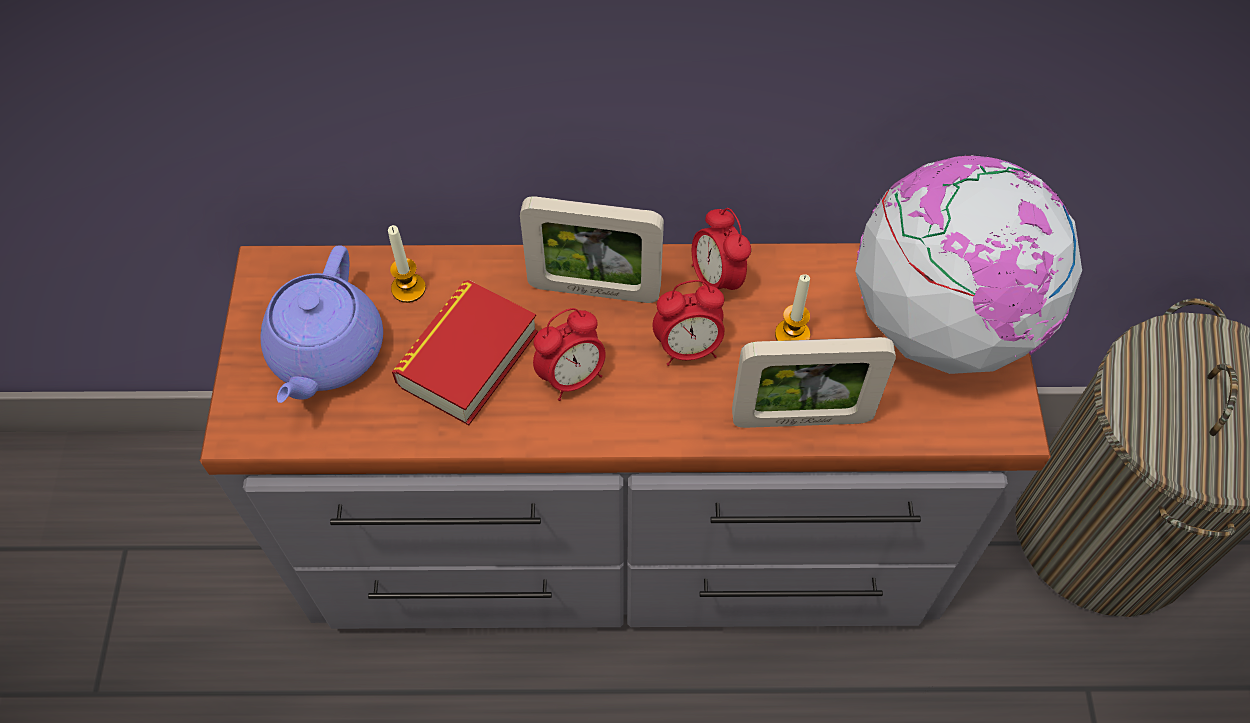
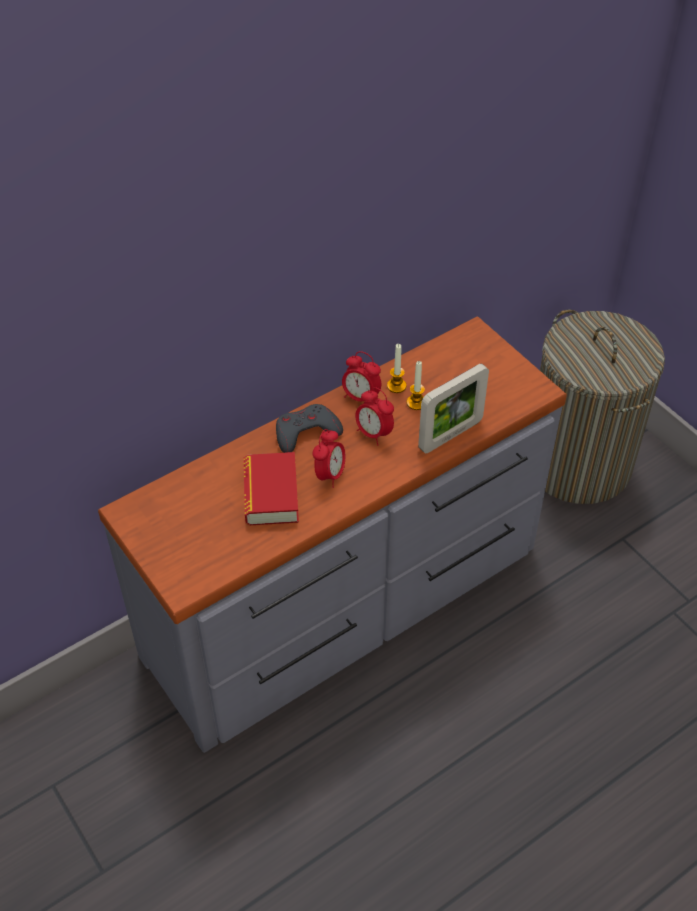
camera: 35 degrees left, 10 degrees down
(326, 353) = (195, 531): purple teapot -> none
(408, 288) = (211, 480): candle -> candle (396, 386)
(594, 290) = (306, 432): picture frame -> grey game controller
(688, 348) = (373, 433): alarm clock -> alarm clock turned 90 degrees clockwise
(942, 322) = (477, 363): globe -> none

